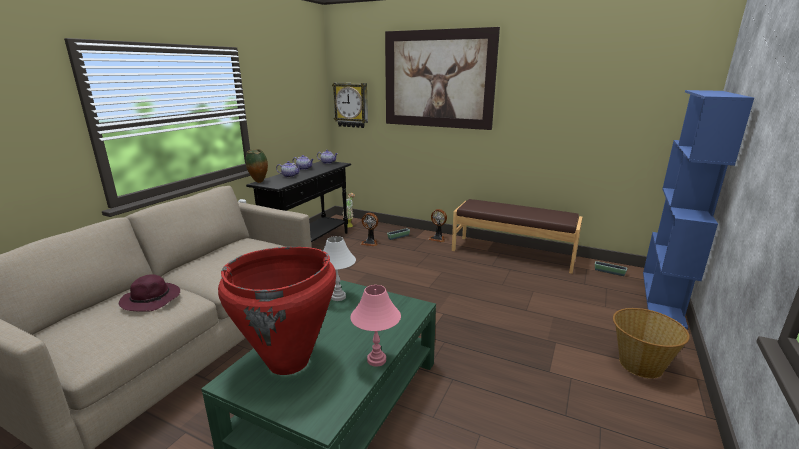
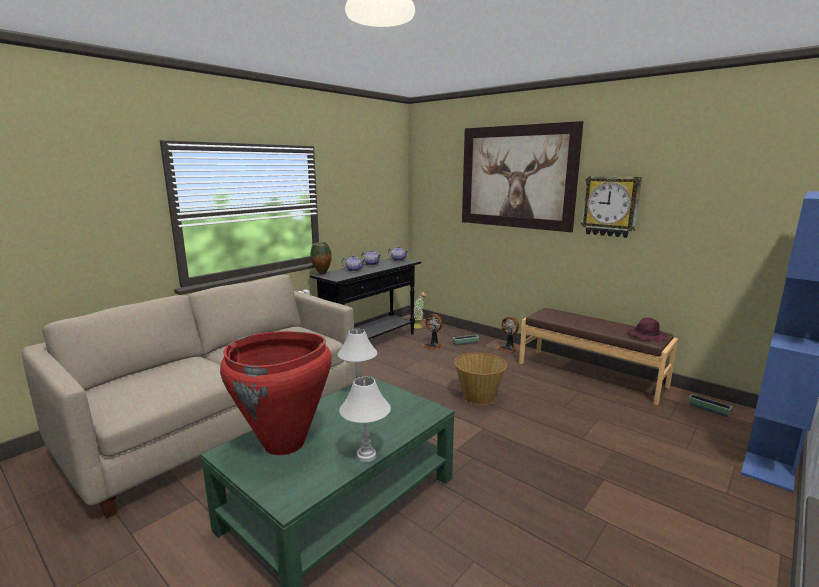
camera: 15 degrees right, 5 degrees down
(152, 299) = (191, 371): purple hat -> purple hat (647, 335)
(351, 105) = (429, 202): wall clock -> wall clock (610, 206)
(376, 360) = (366, 456): pink table lamp -> white table lamp
(640, 364) = (706, 523): basket -> basket (478, 396)

